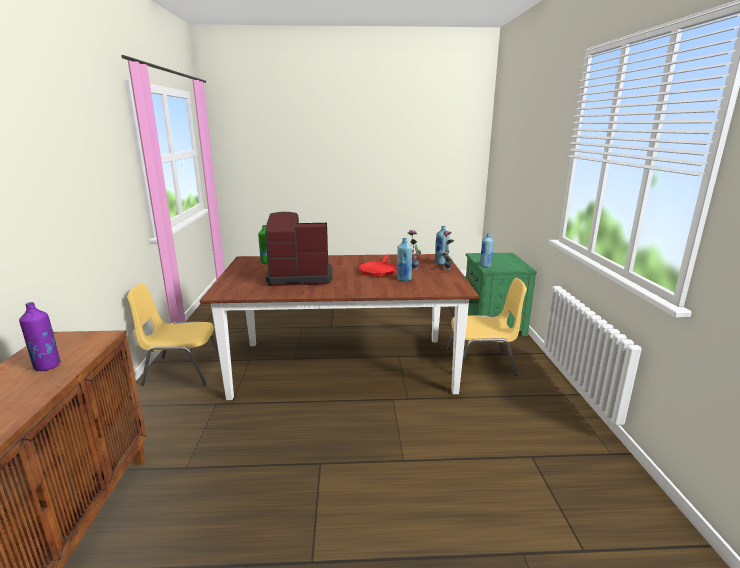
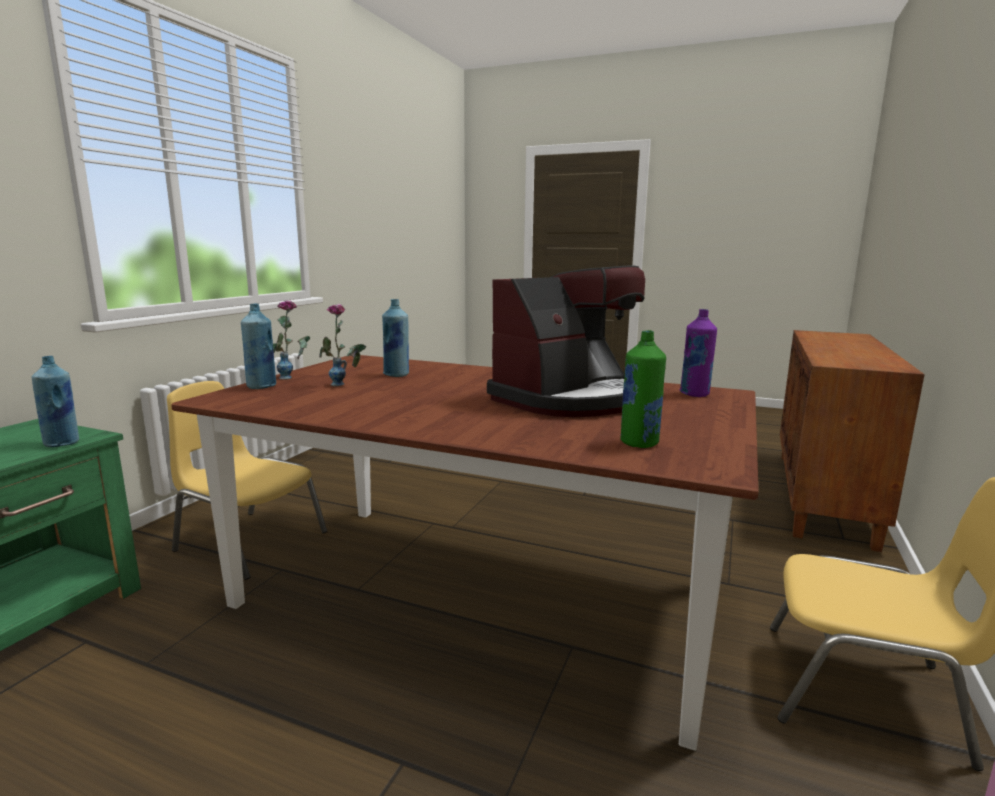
camera: 155 degrees left, 5 degrees down
(47, 366) = (845, 354): purple bottle -> purple bottle (694, 394)
(299, 277) = (570, 399): coffee machine -> coffee machine turned 60 degrees counterclockwise
(378, 270) = (405, 390): red frying pan -> none

